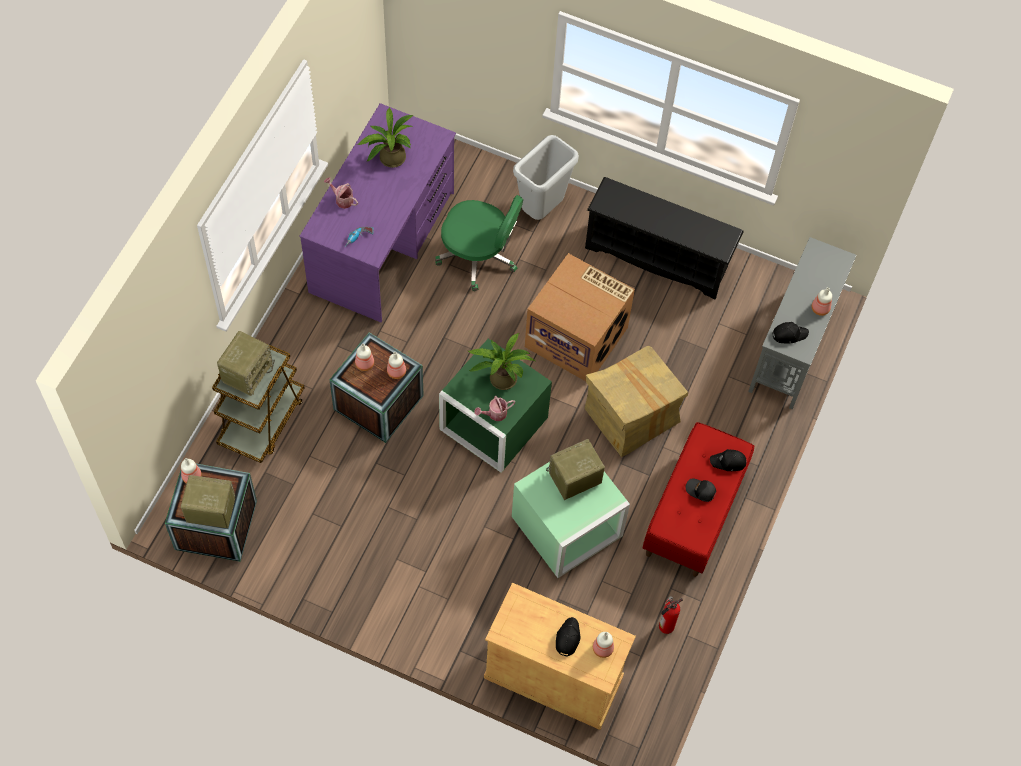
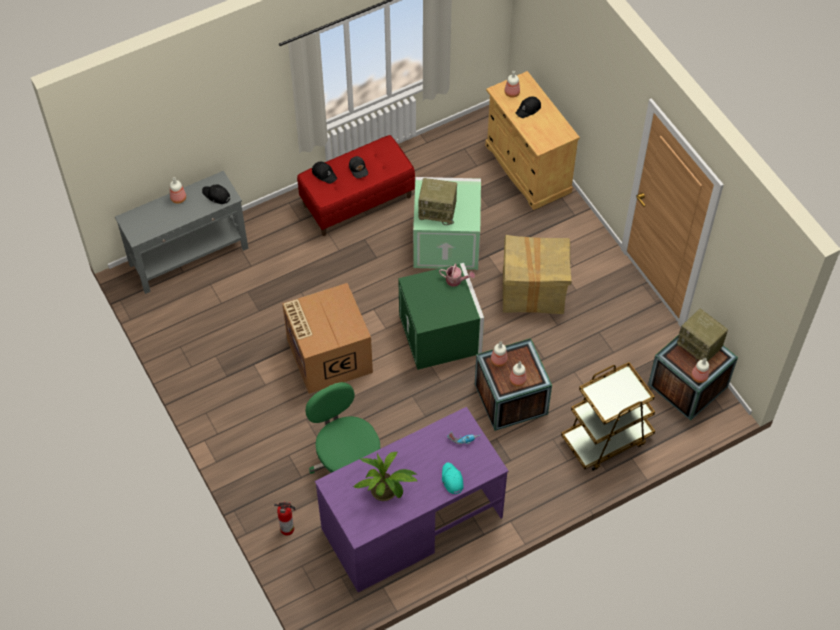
camera: 140 degrees left, 5 degrees down
(247, 372) = (619, 396): radio -> none
(342, 199) = (452, 480): watering can -> turquoise cap
(500, 377) = (431, 302): potted plant -> none
(542, 210) = (266, 467): grey trash can -> none
(631, 416) = (341, 281): cardboard box -> cardboard box (533, 291)
(658, 257) = (215, 375): black shoe rack -> none
(665, 626) = (435, 154): fire extinguisher -> fire extinguisher (288, 529)

